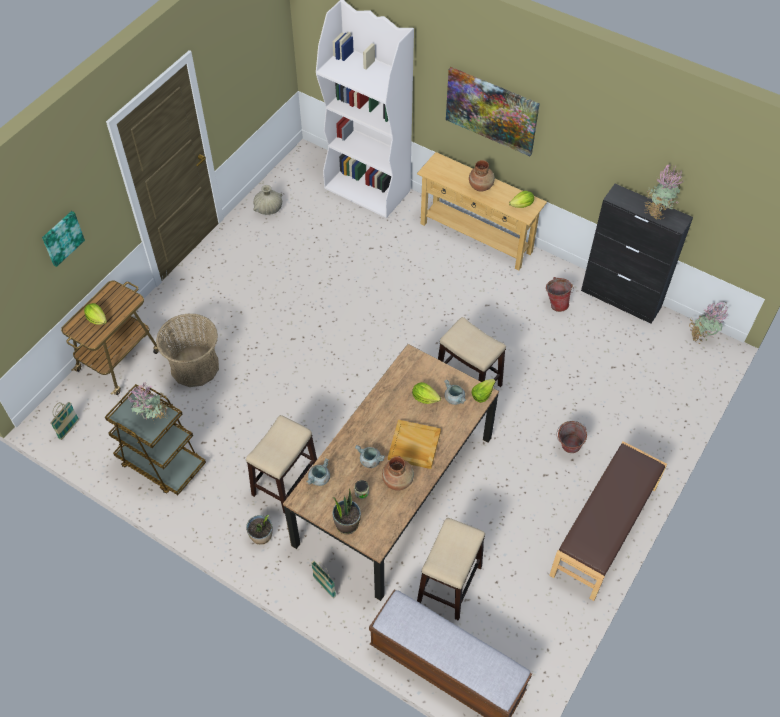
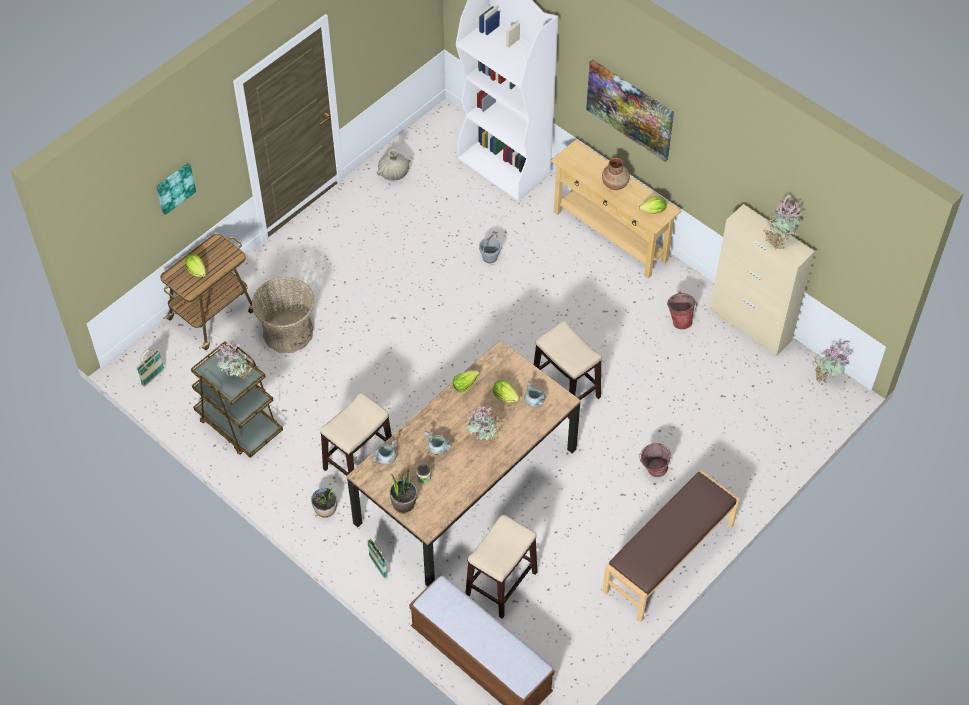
camera: 10 degrees right, 0 degrees up
(371, 271) = (490, 257): none -> grey bucket
(398, 480) = (461, 471): brown vase -> none
(413, 445) = (483, 440): beige tray -> potted plant
(482, 394) = (563, 401): lettuce -> lettuce (464, 384)
(621, 299) = (751, 325): black cabinet -> beige cabinet

